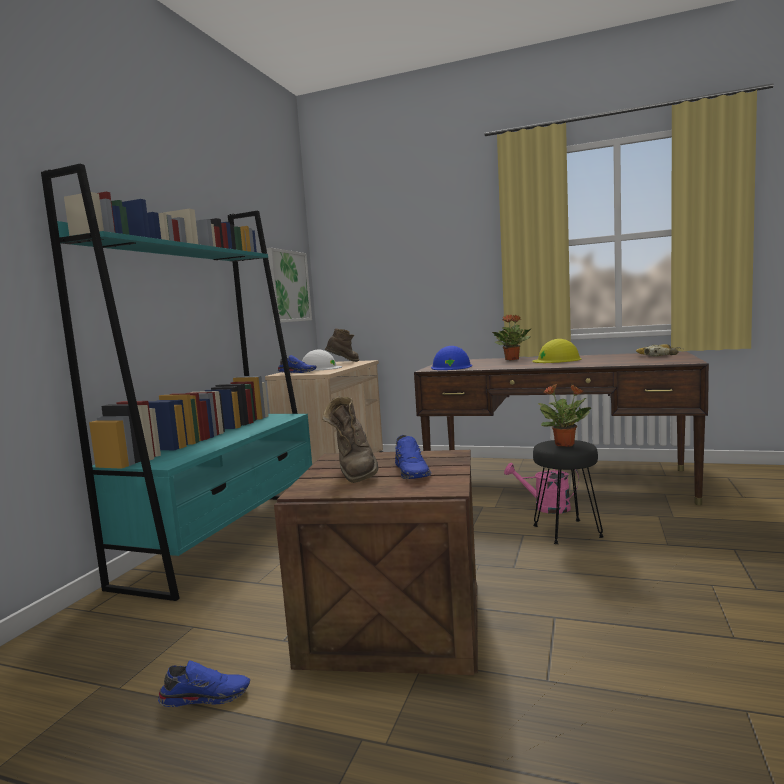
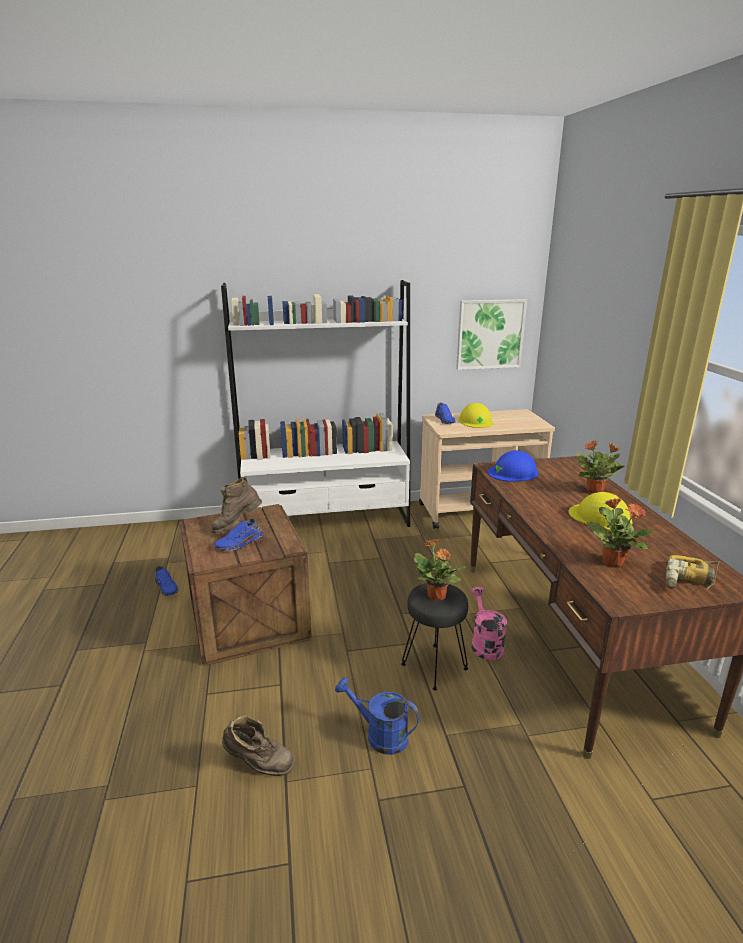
camera: 60 degrees right, 15 degrees up
(227, 537) = (326, 521): turquoise bookcase -> white bookcase
(320, 368) = (475, 421): white hard hat -> yellow hard hat
(344, 363) = (521, 419): brown boot -> brown boot (258, 765)
(628, 361) = (612, 561): none -> potted plant
(662, 572) = (380, 735): none -> blue watering can

